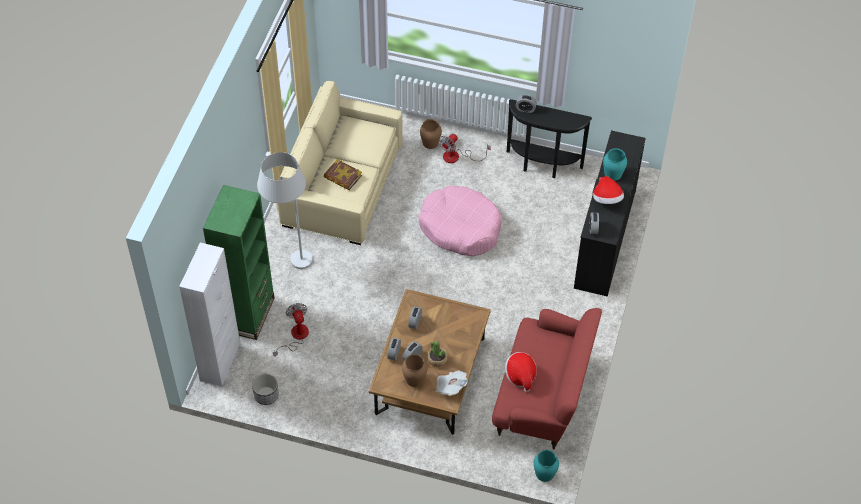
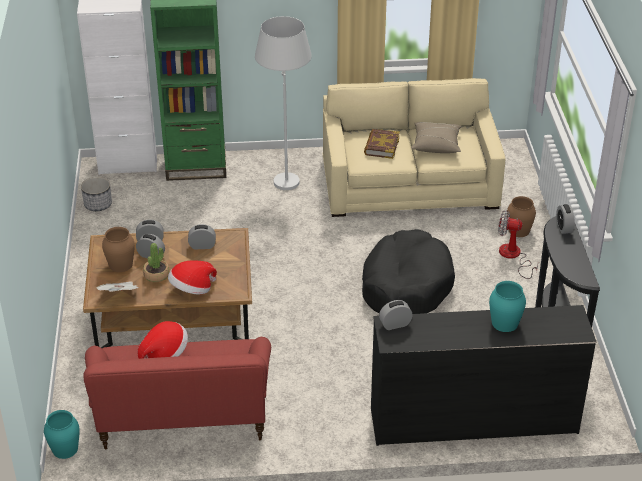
camera: 70 degrees right, 15 degrees down
(295, 337) = (182, 204): fan -> none
(356, 144) = (436, 144): none -> beige pillow
(460, 228) = (406, 285): pink dog bed -> black dog bed
(607, 199) = (454, 327): hat -> hat (192, 289)

